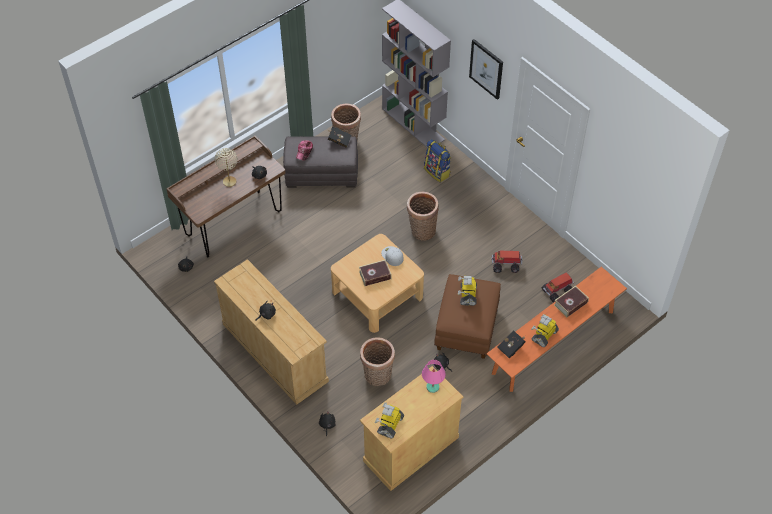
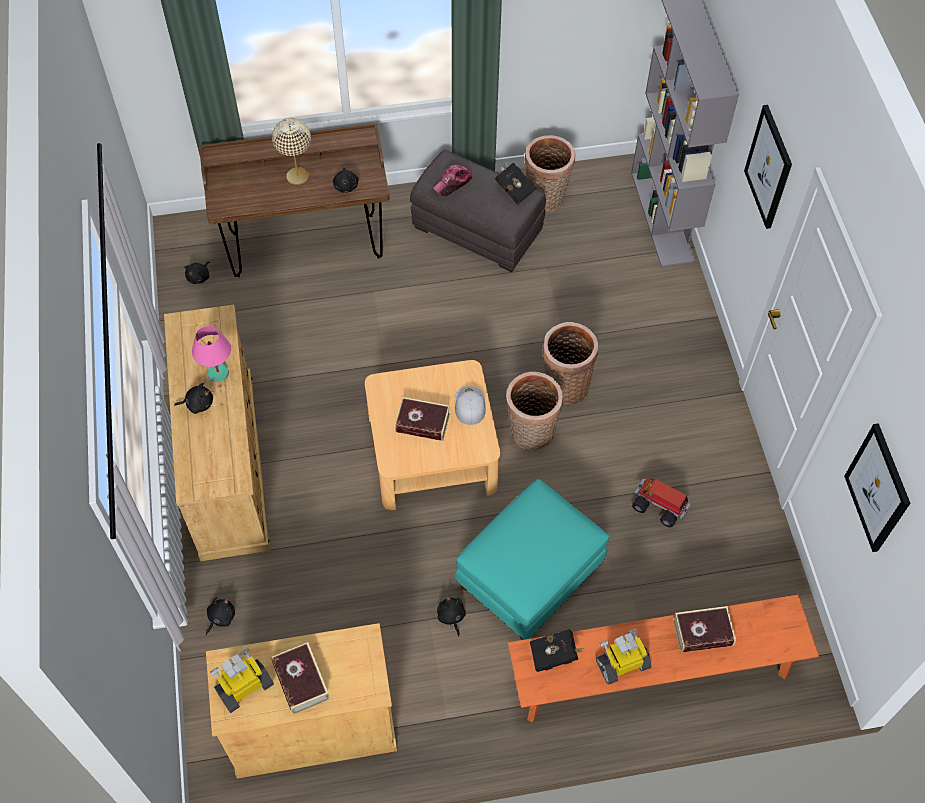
camera: 30 degrees right, 5 degrees up
(377, 376) = (344, 581): basket -> basket (530, 435)
(414, 408) = (301, 681): none -> book
(432, 387) = (354, 660): pink table lamp -> pink table lamp (218, 373)
(437, 172) = (650, 306): backpack -> none
(467, 295) = (539, 529): toy robot -> none
(467, 328) = (530, 578): brown ottoman -> turquoise ottoman
(557, 291) = (715, 592): toy truck -> none
(621, 190) = (878, 488): none -> picture

